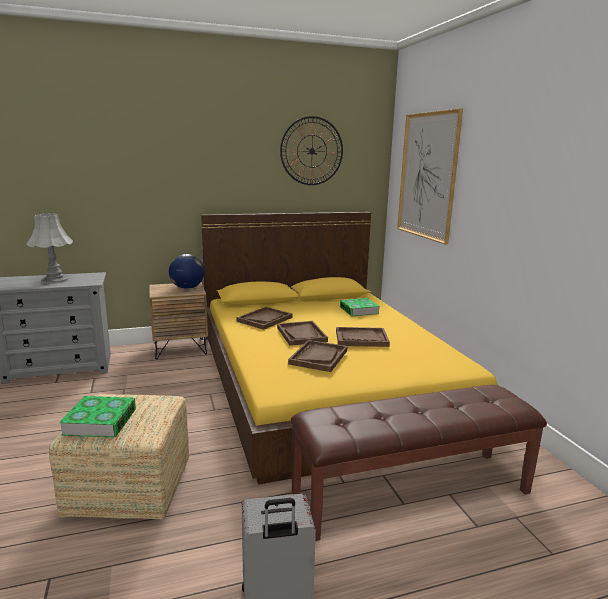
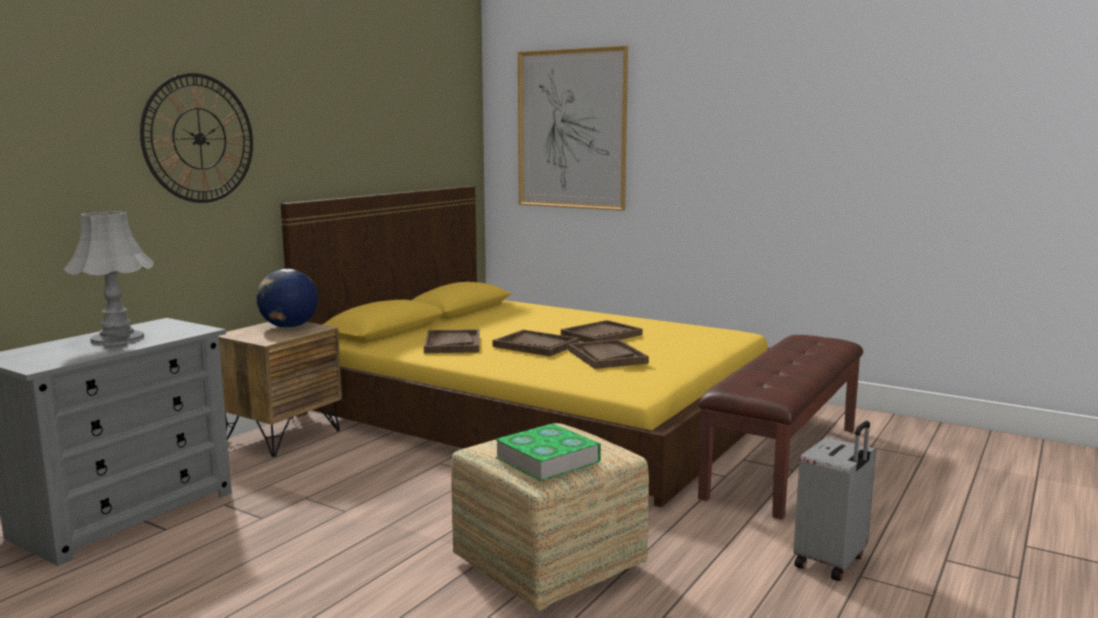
camera: 40 degrees left, 5 degrees down
(312, 151) = (405, 100): wall clock -> wall clock (199, 138)
(359, 310) = (532, 315): book -> none

